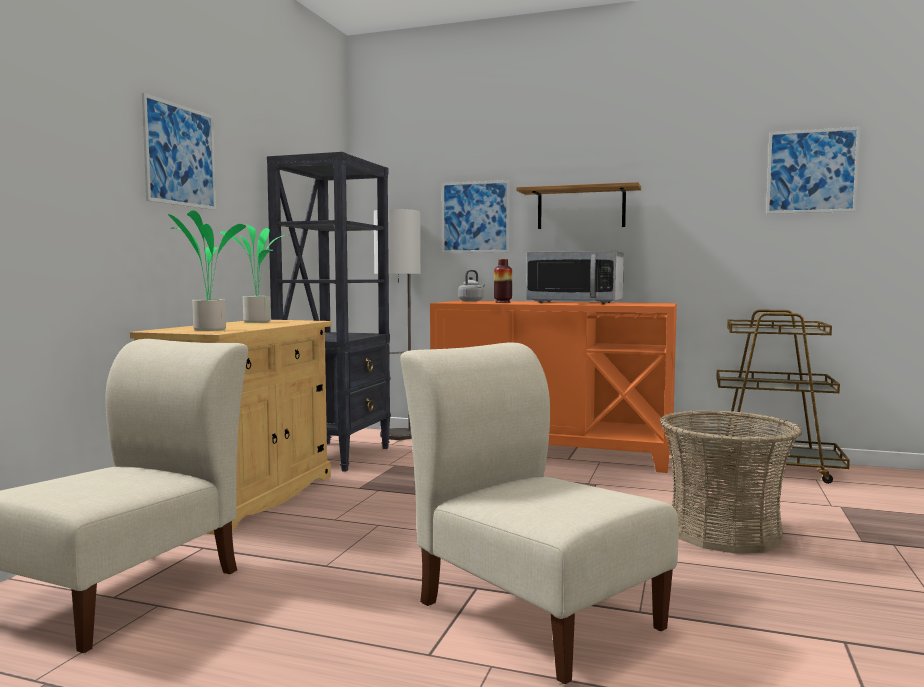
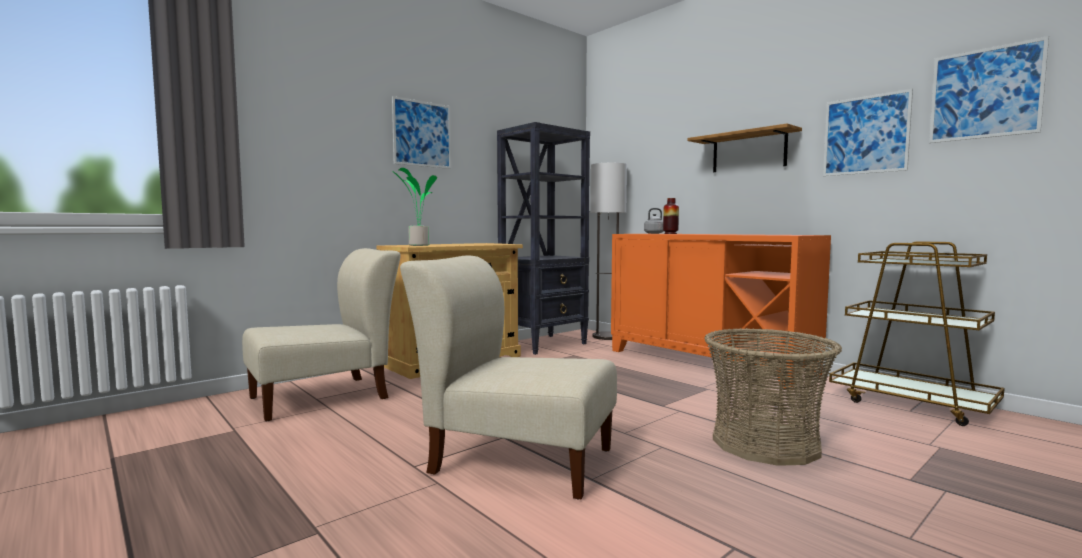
camera: 30 degrees right, 0 degrees up
(258, 321) = (475, 243): potted plant -> none
(475, 217) = (667, 165): picture -> picture (865, 135)
(532, 611) = (515, 459): beige chair -> beige chair turned 60 degrees counterclockwise
(575, 303) = (729, 234): microwave -> none

